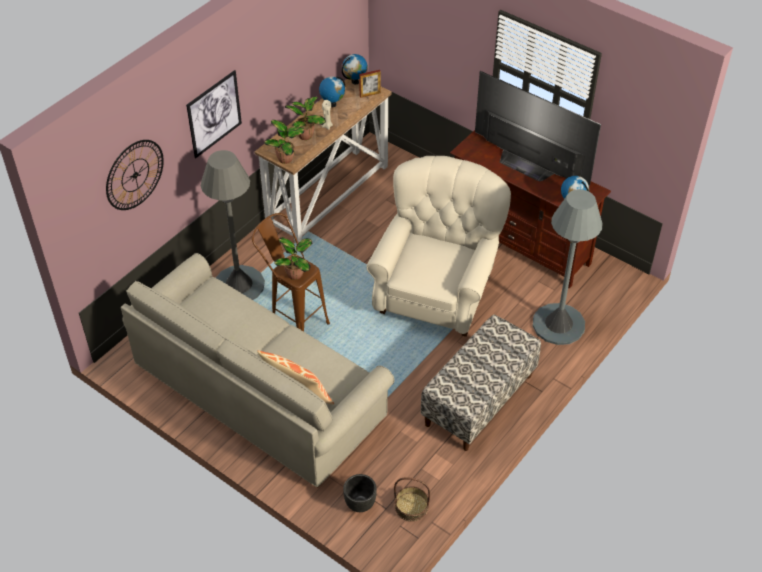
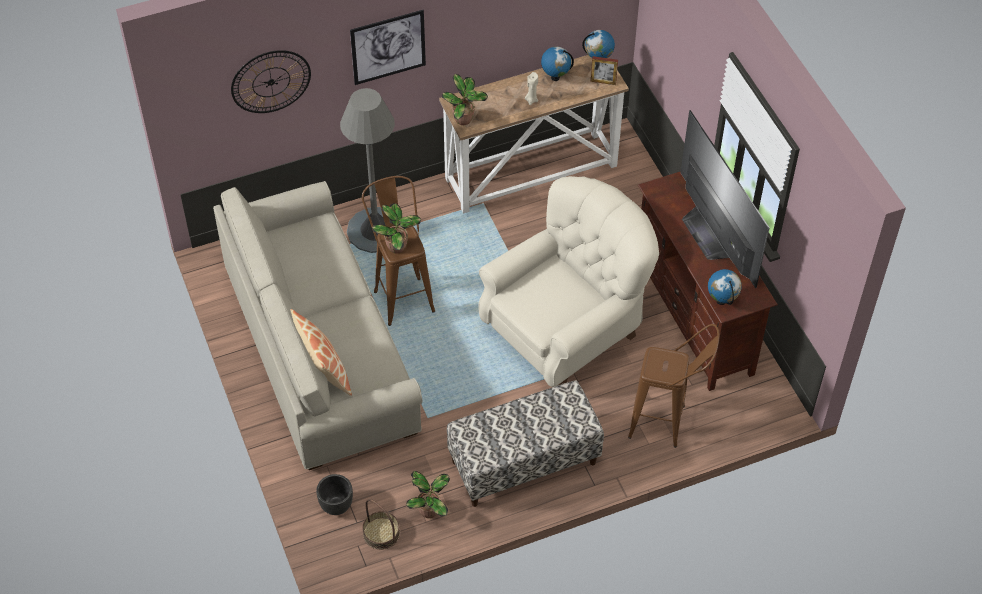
camera: 30 degrees right, 5 degrees up
(306, 135) = (503, 101): potted plant -> potted plant (430, 510)
(558, 324) = (667, 424): grey floor lamp -> brown stool

